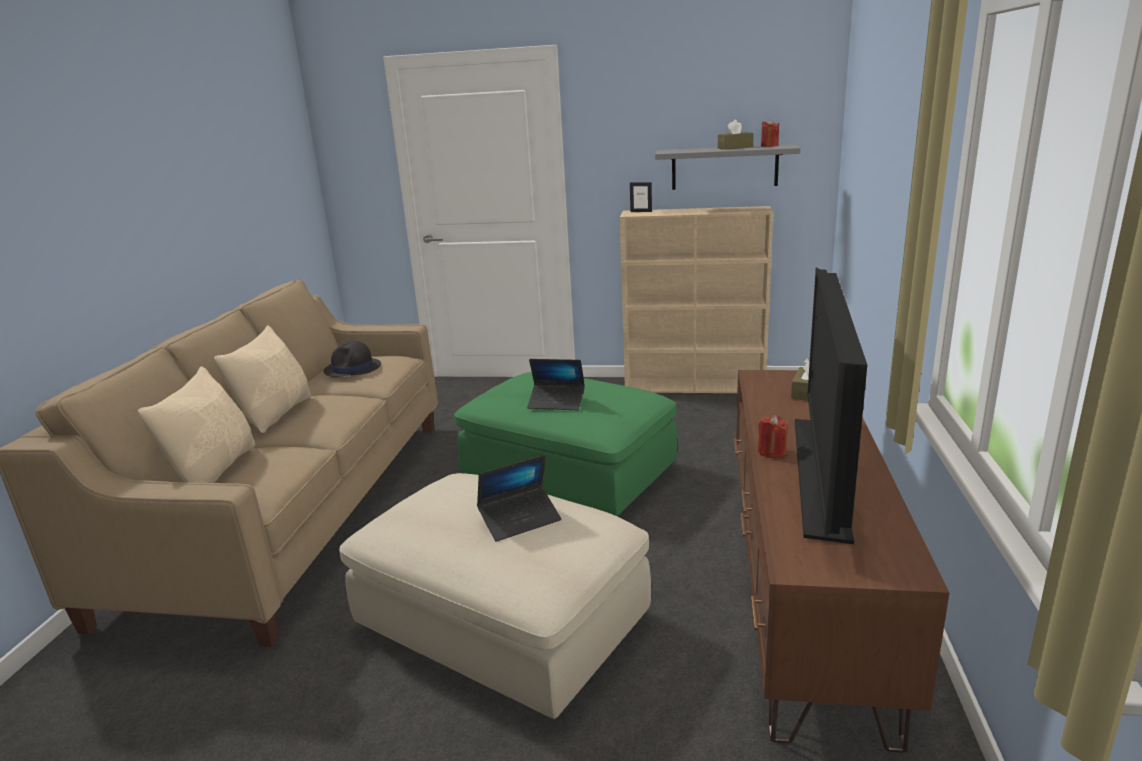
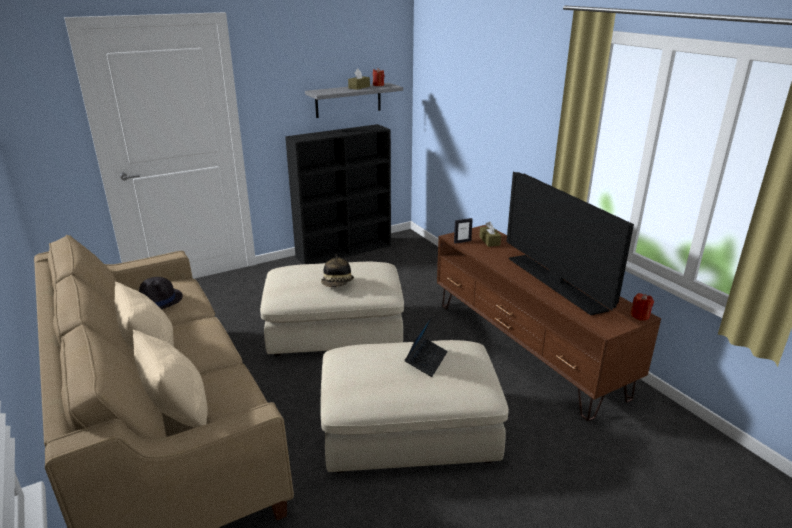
camera: 40 degrees left, 5 degrees up
(556, 402) = (338, 284): laptop -> hat
(570, 471) = (335, 329): green ottoman -> beige ottoman
(641, 211) = (302, 136): picture frame -> picture frame (462, 241)
(695, 386) = (345, 251): beige bookcase -> black bookcase
(771, 452) = (520, 278): red candle -> red candle (640, 316)

